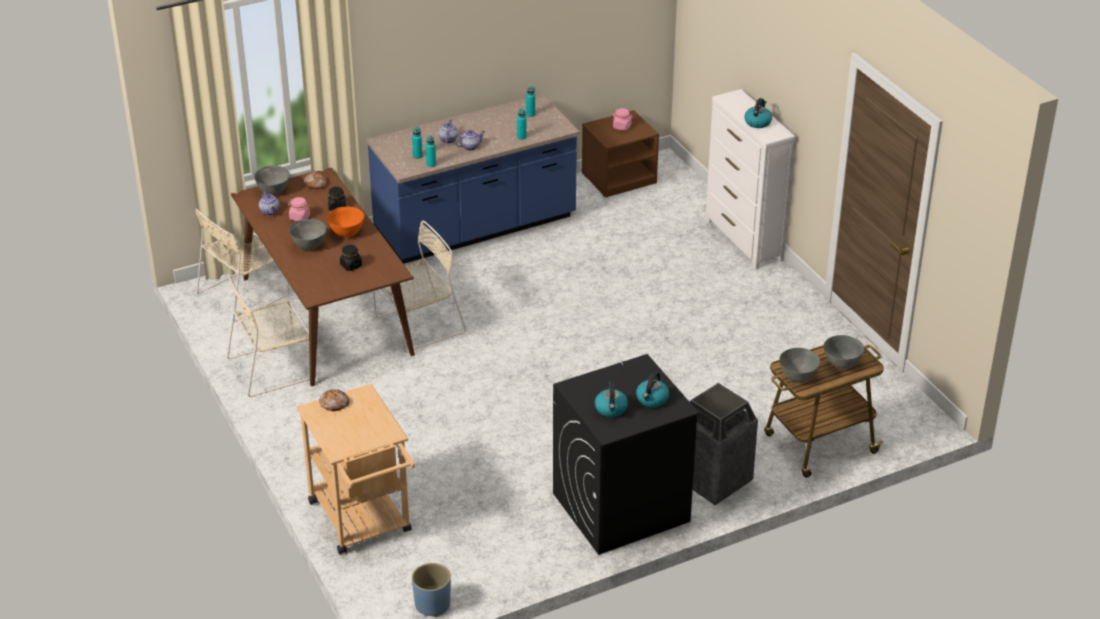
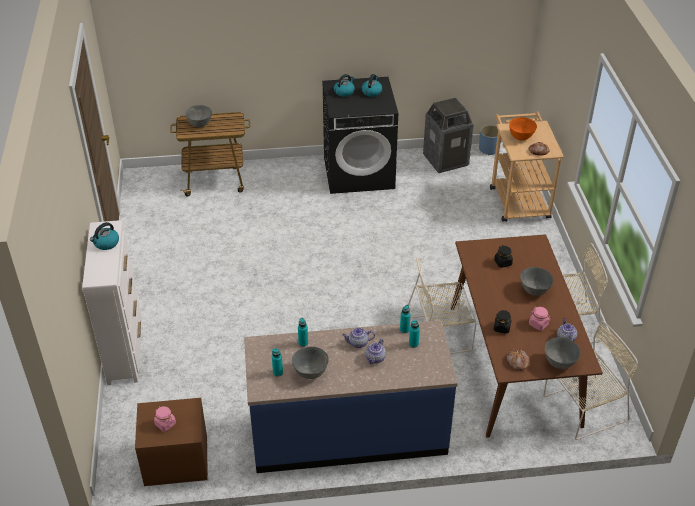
camera: 160 degrees left, 5 degrees up
(347, 233) = (499, 296): orange bowl -> orange bowl (520, 137)
(713, 480) = (294, 174): trash can -> trash can (446, 160)
(798, 377) = (233, 123): grey bowl -> grey bowl (310, 373)

